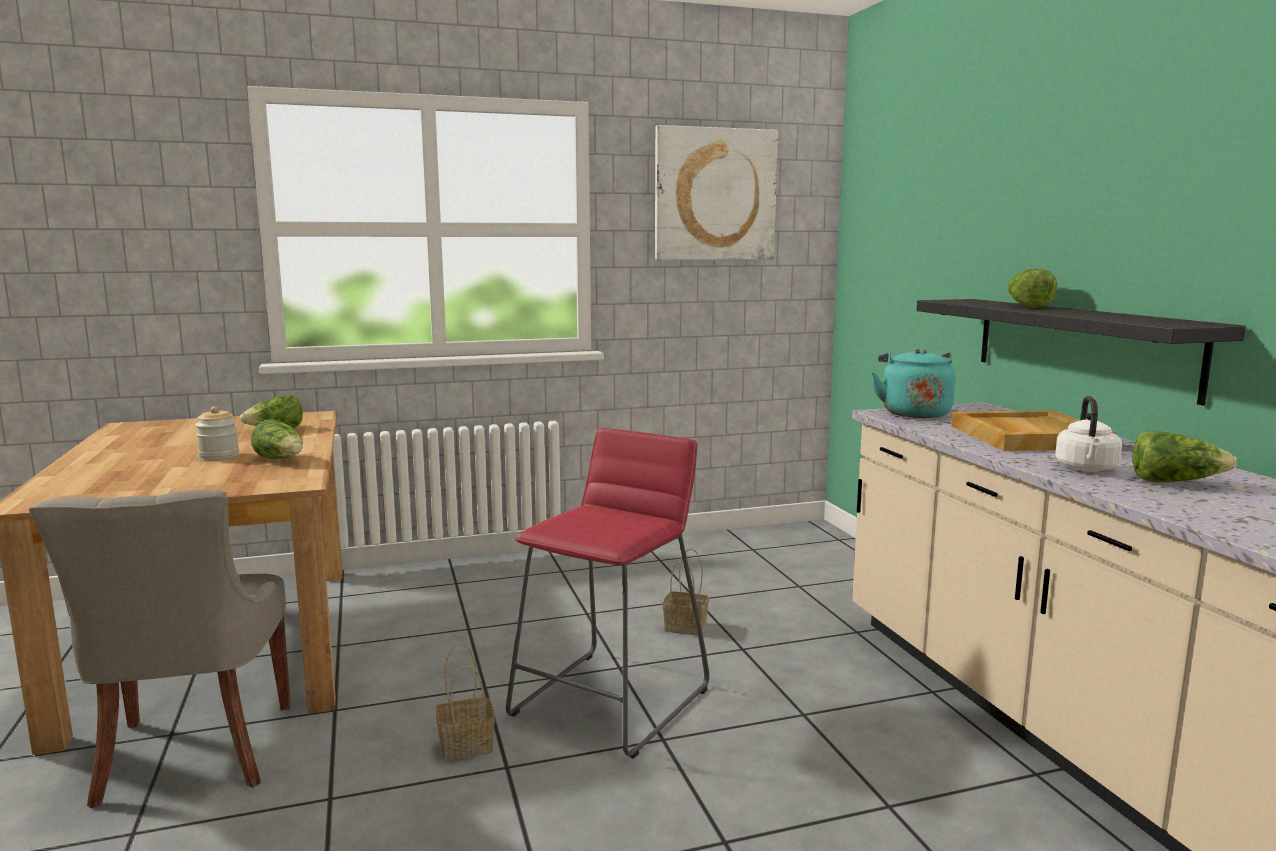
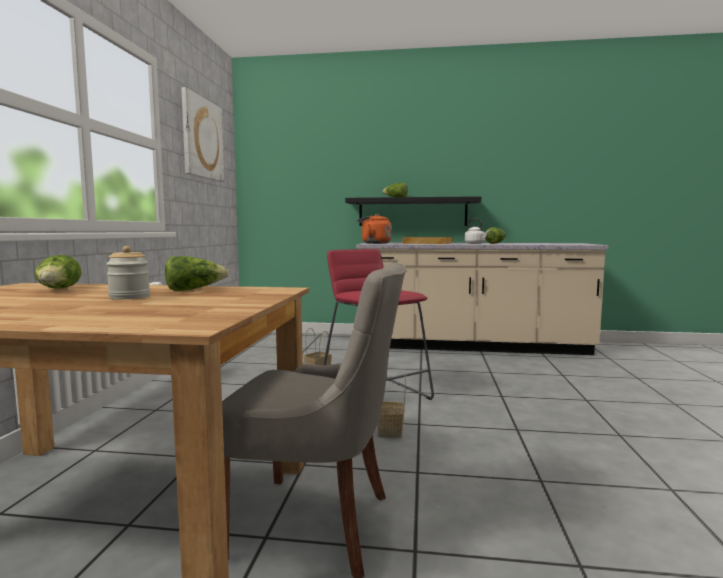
camera: 65 degrees left, 5 degrees down
(913, 413) = (374, 243): turquoise kettle -> orange kettle

